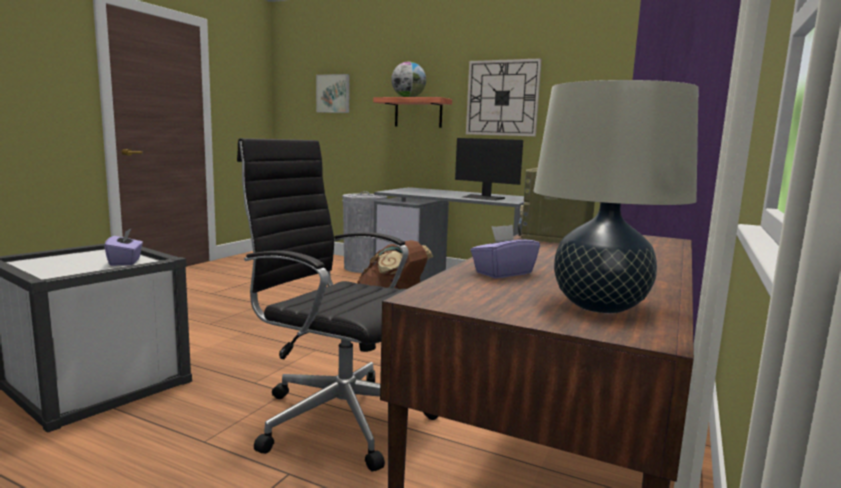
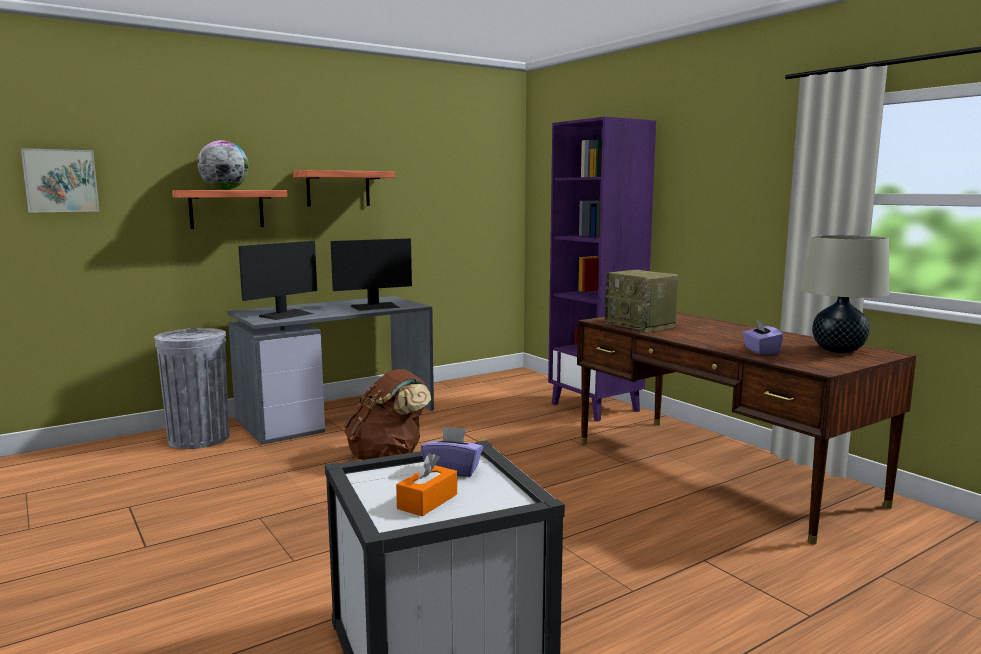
camera: 60 degrees left, 0 degrees up
(61, 263) = (427, 501): none -> orange tissue box
(339, 417) = (622, 526): black office chair -> none
(415, 192) = (286, 315): none -> monitor
(502, 98) = (338, 188): wall clock -> shelf

